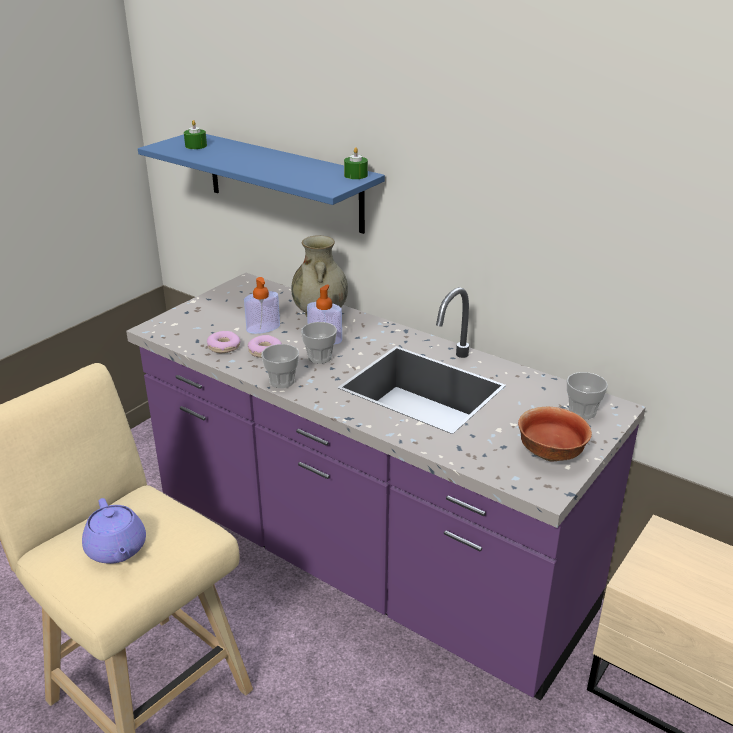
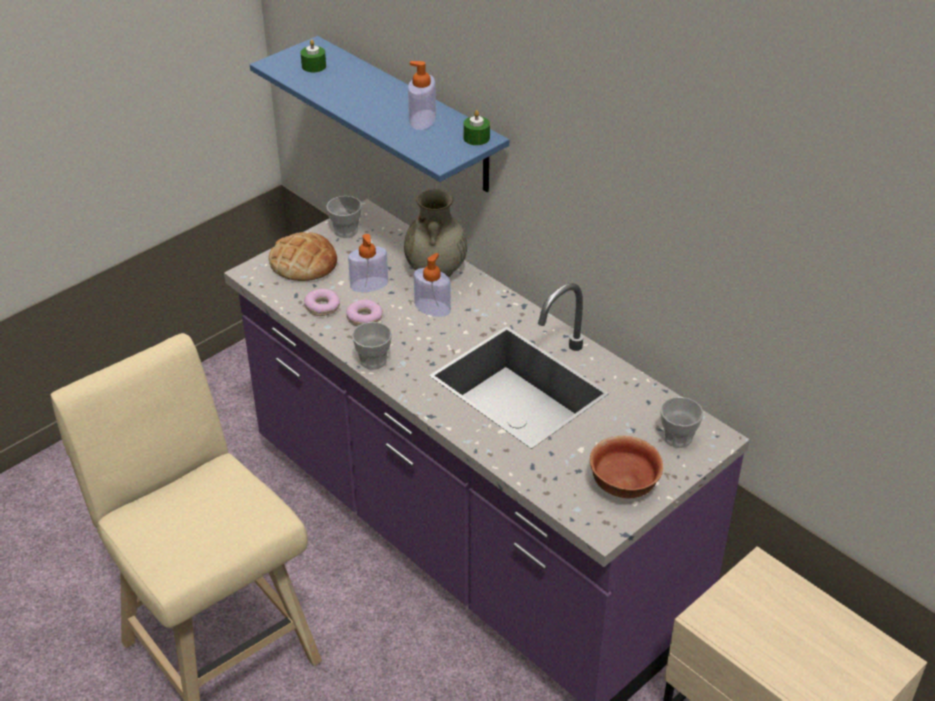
camera: 10 degrees right, 10 degrees up
(116, 549) = (189, 524): purple teapot -> none
(199, 318) = (304, 263): none -> bread
(303, 168) = (422, 120): none -> soap dispenser
(319, 357) = (420, 333): cup -> cup (346, 231)

